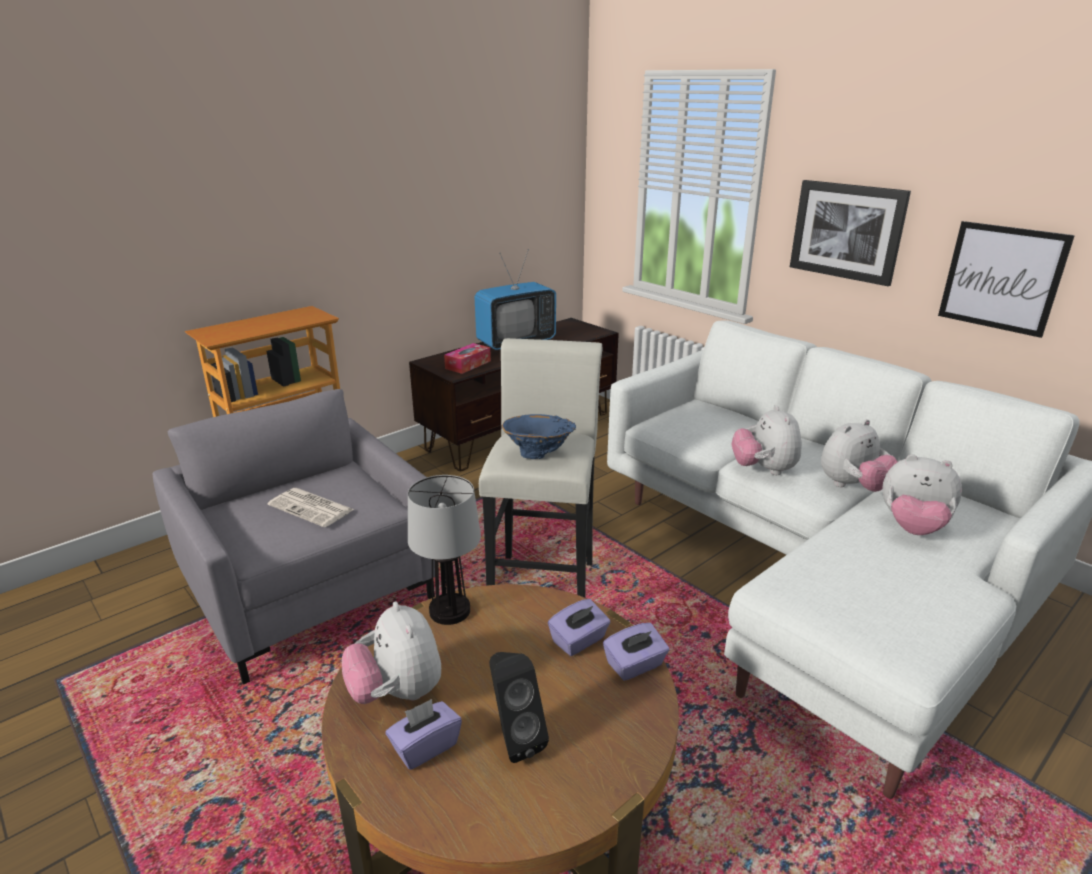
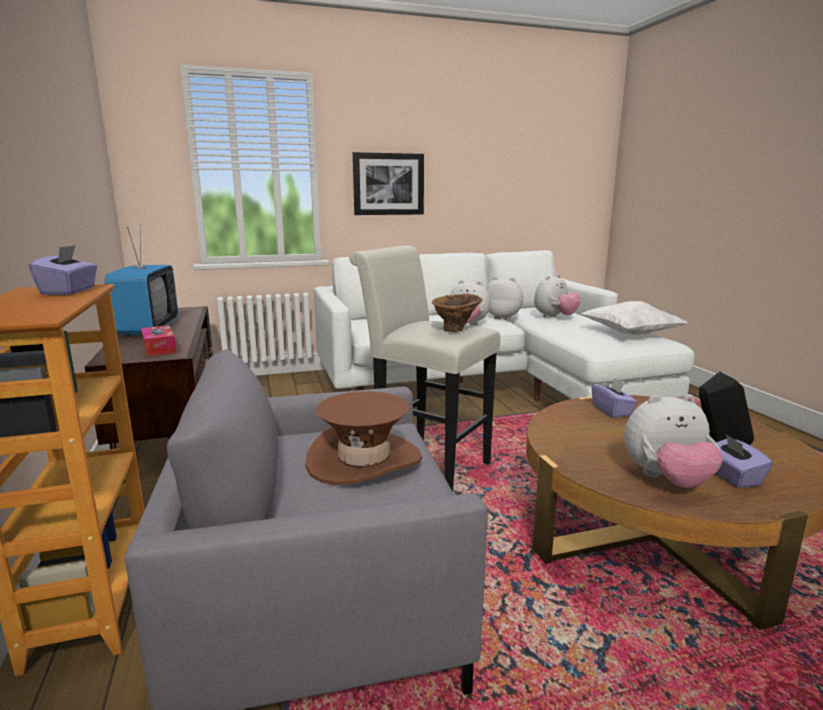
camera: 65 degrees left, 10 degrees down
(312, 508) = (364, 460): newspaper -> brown hat
(449, 611) = (559, 445): table lamp -> none
(539, 456) = (457, 329): blue vase -> brown vase
(635, 665) = (641, 402): purple tissue box -> purple tissue box (69, 291)
(852, 487) = (503, 317): plush toy -> plush toy turned 60 degrees counterclockwise
(902, 613) = (630, 334): none -> white pillow
(1001, 278) = (478, 197): picture -> none

